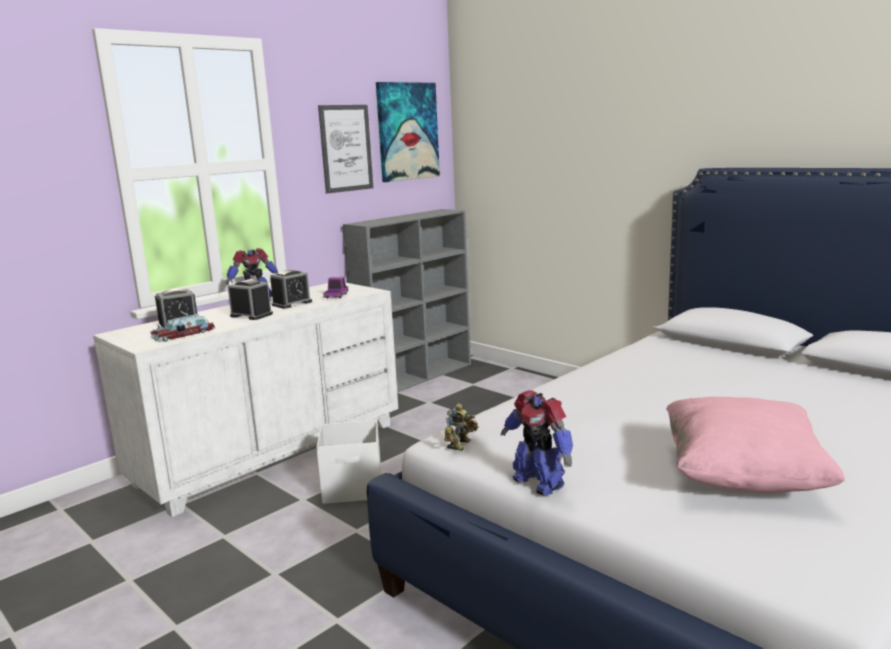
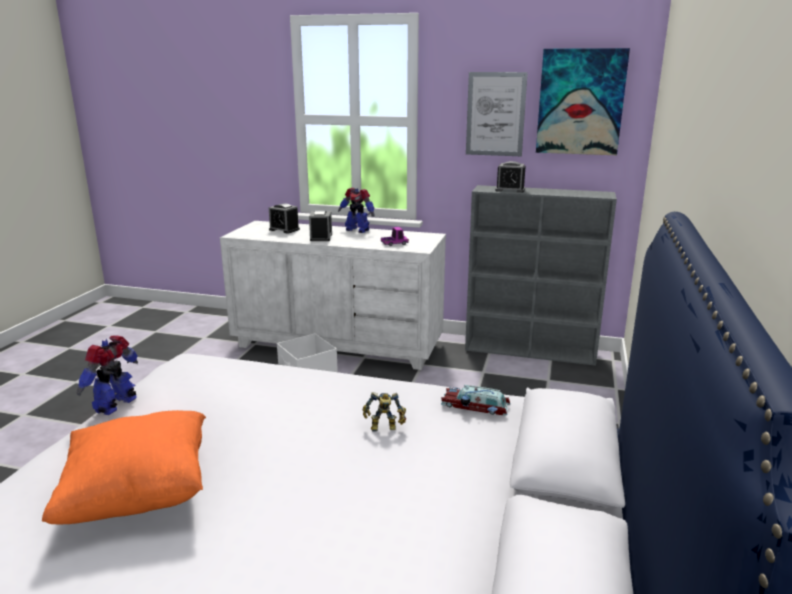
camera: 60 degrees right, 5 degrees up
(185, 335) = (264, 236): toy car -> toy car (475, 407)
(292, 303) = (361, 238): alarm clock -> alarm clock (510, 190)
(461, 444) = (179, 366): toy robot -> toy robot (384, 428)
(742, 477) = (138, 494): pink pillow -> orange pillow

